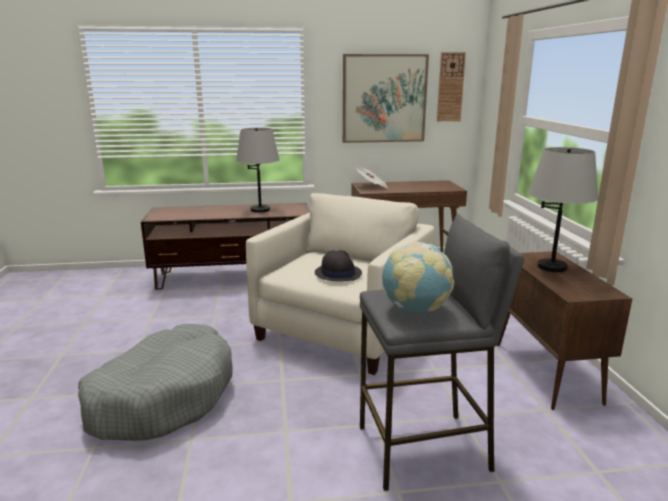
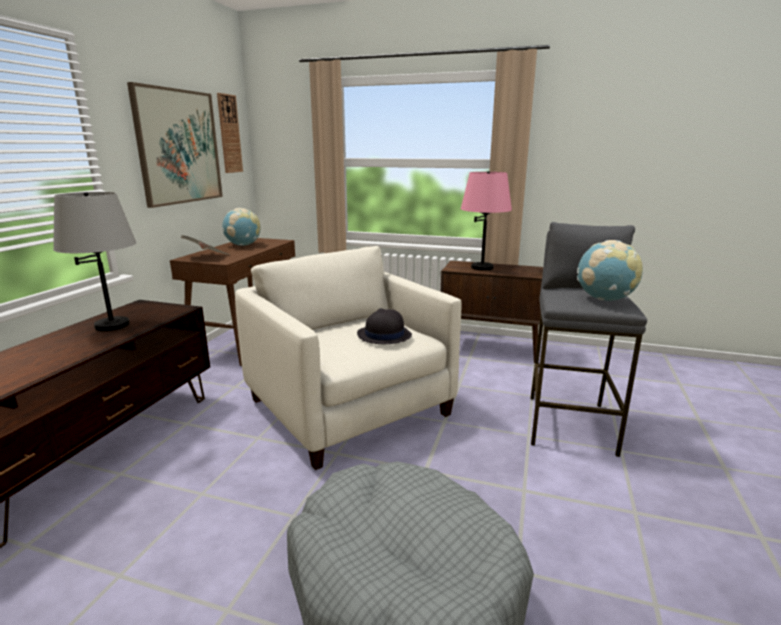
camera: 65 degrees left, 0 degrees up
(420, 185) = (243, 245): none -> globe
(552, 267) = (482, 267): grey table lamp -> pink table lamp

